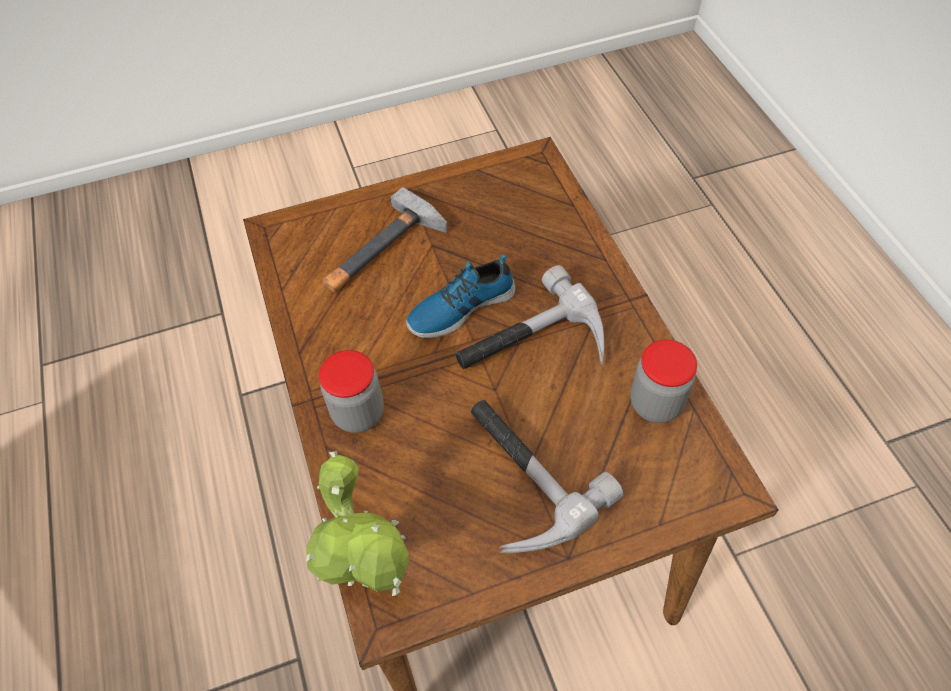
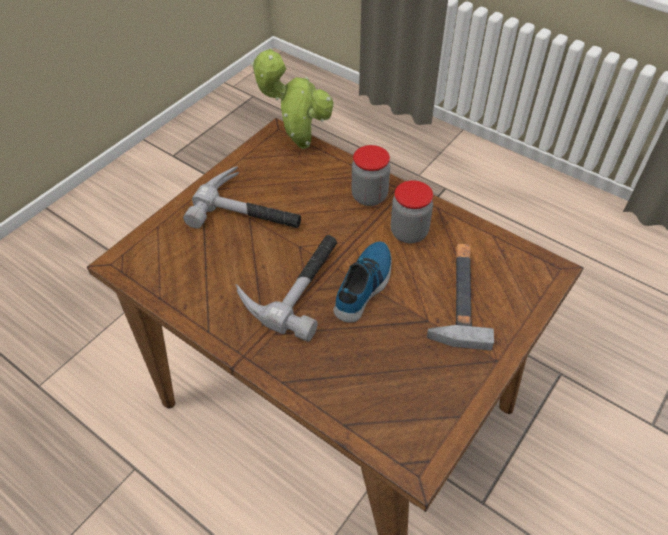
camera: 145 degrees right, 5 degrees down
(655, 403) = (188, 288): jar -> jar (409, 232)

